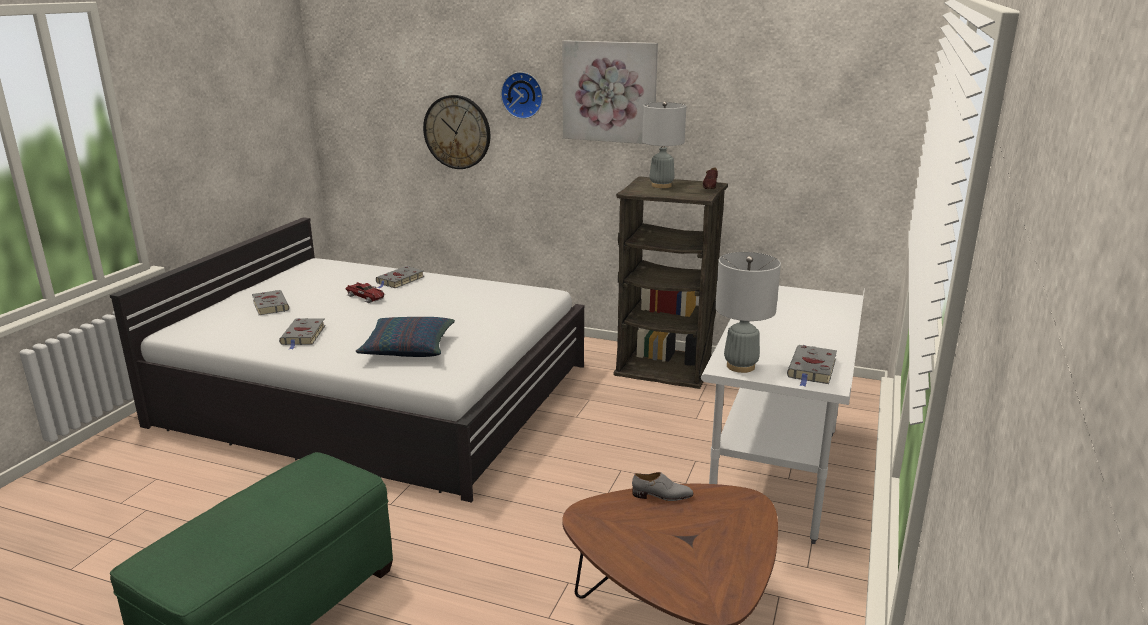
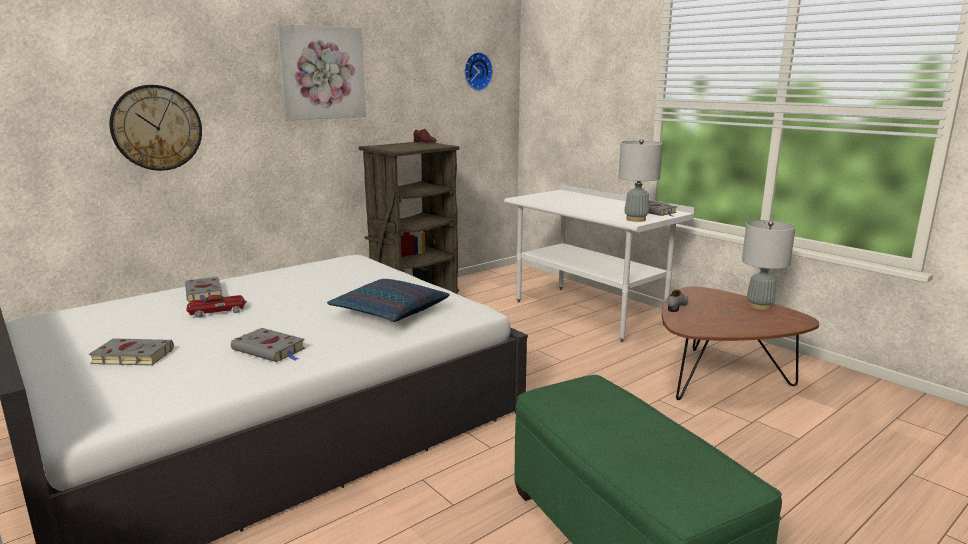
camera: 60 degrees left, 5 degrees down
(523, 95) = (235, 80): wall clock -> wall clock (476, 71)
(661, 186) = (397, 146): grey table lamp -> grey table lamp (759, 306)

